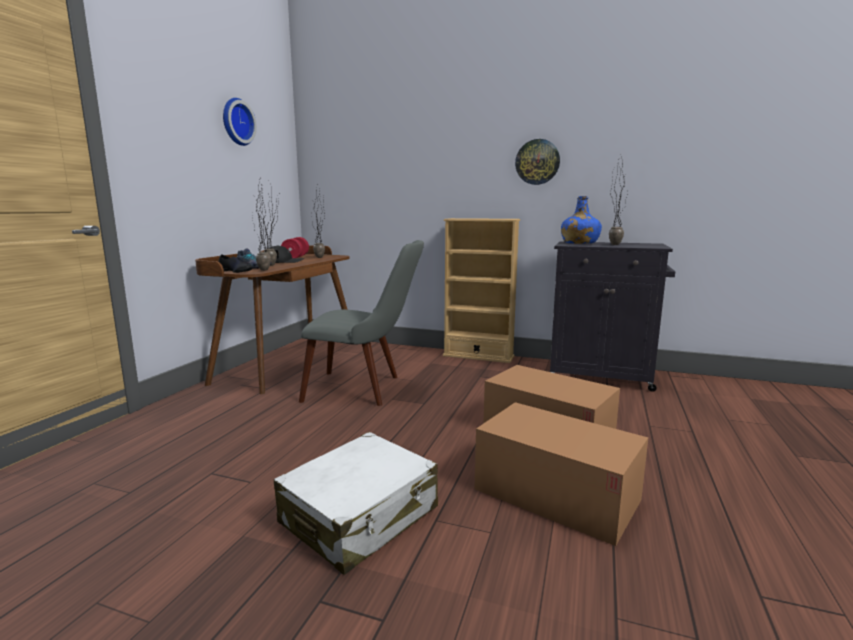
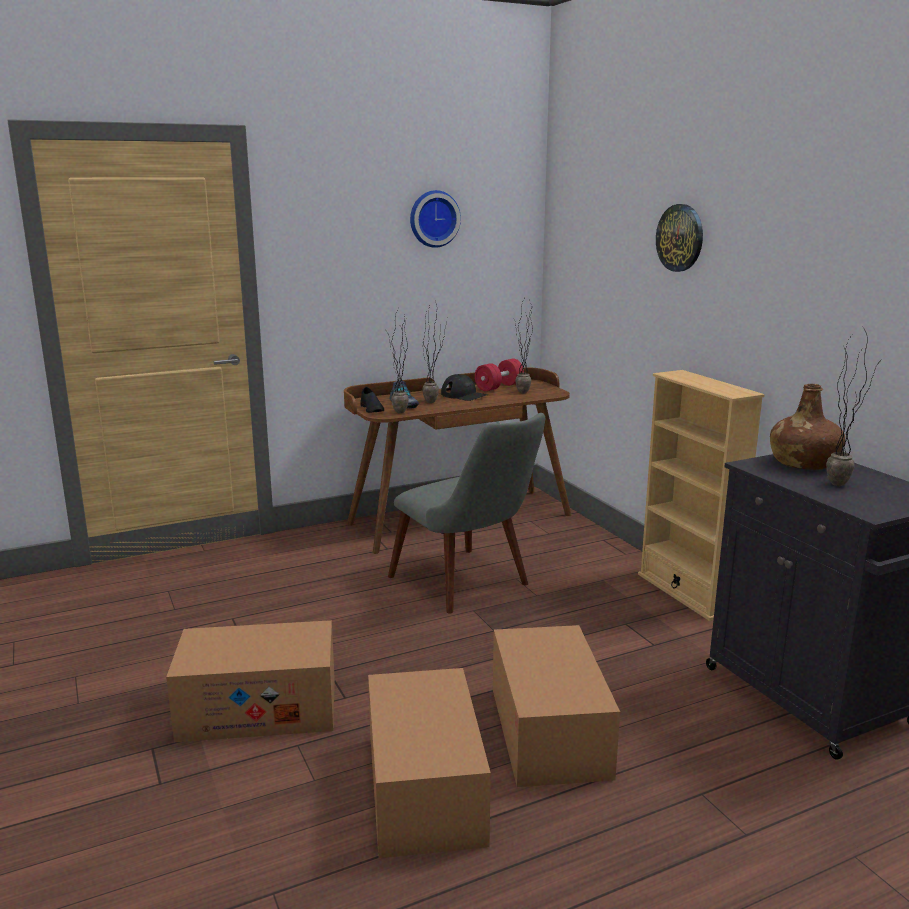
camera: 45 degrees right, 5 degrees up
(360, 516) = (258, 709): white suitcase -> cardboard box
(537, 162) = (796, 304): wall clock -> wall clock (680, 238)
(579, 243) = (803, 463): blue bottle -> brown bottle

